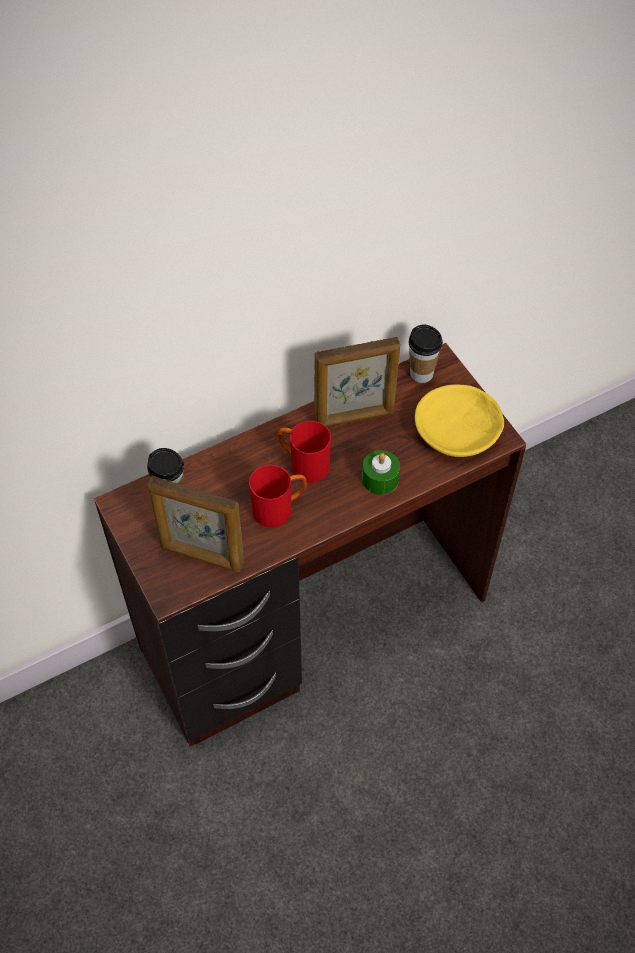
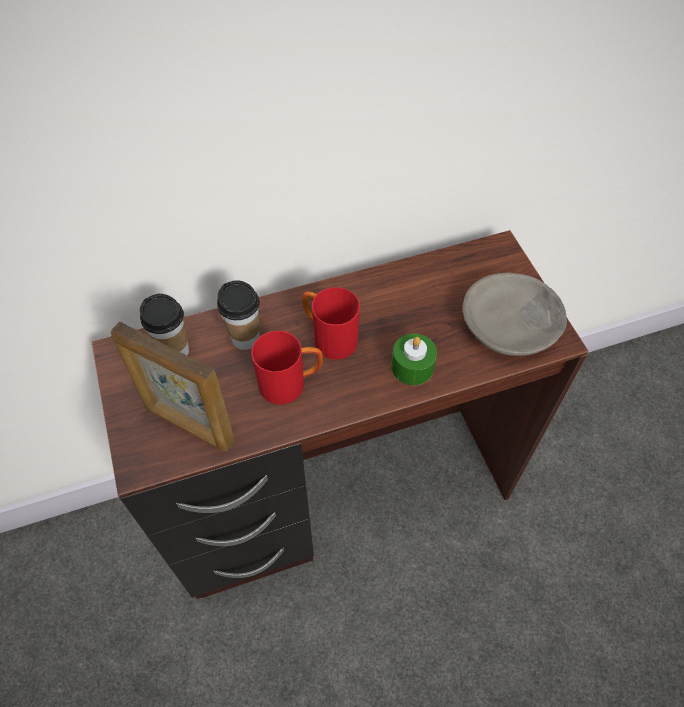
camera: 10 degrees right, 0 degrees up
(354, 418) = (396, 295): picture frame -> none
(421, 374) = (478, 258): cup -> cup (245, 338)
(458, 430) = (511, 325): yellow bowl -> grey bowl

